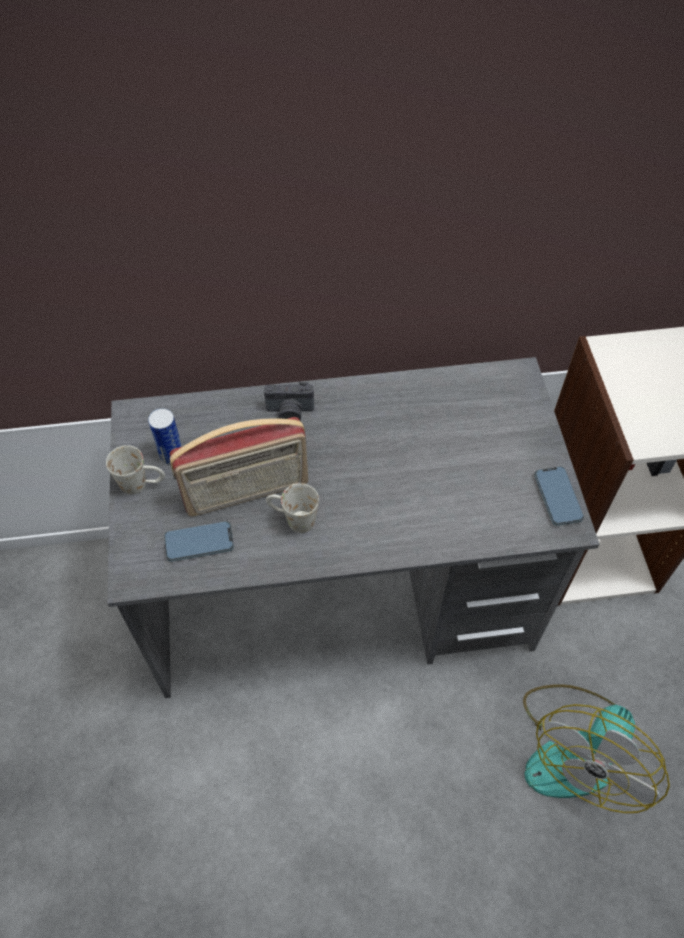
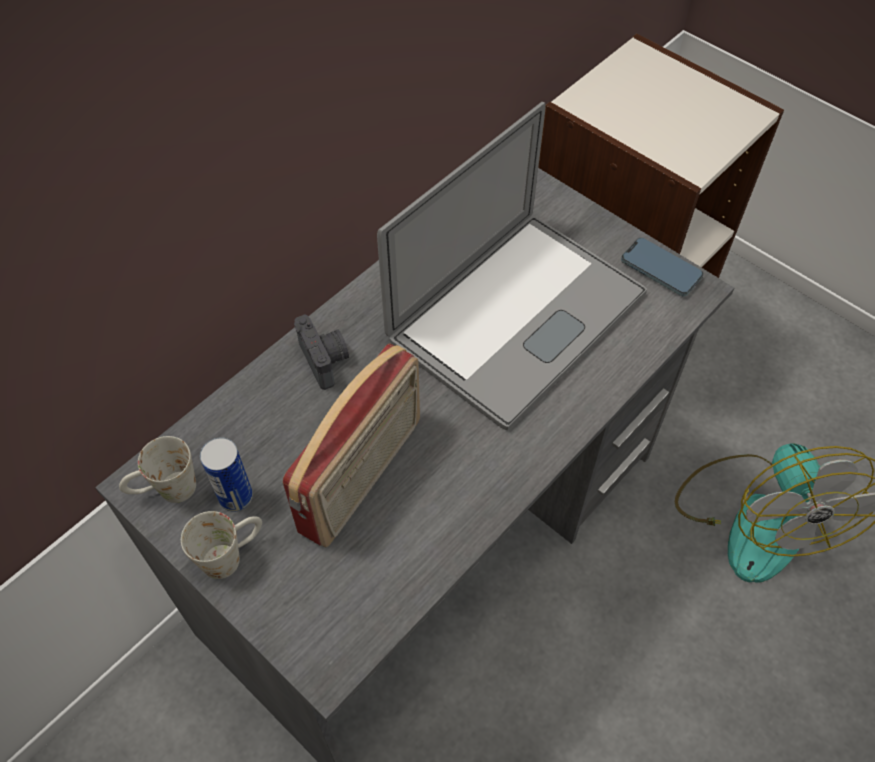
camera: 40 degrees left, 0 degrees up
(199, 543) = (365, 568): phone -> none
(290, 413) = (326, 360): camera -> camera turned 75 degrees counterclockwise
(292, 519) = (440, 468): white mug -> white mug (166, 491)
(429, 463) = (516, 316): none -> laptop

